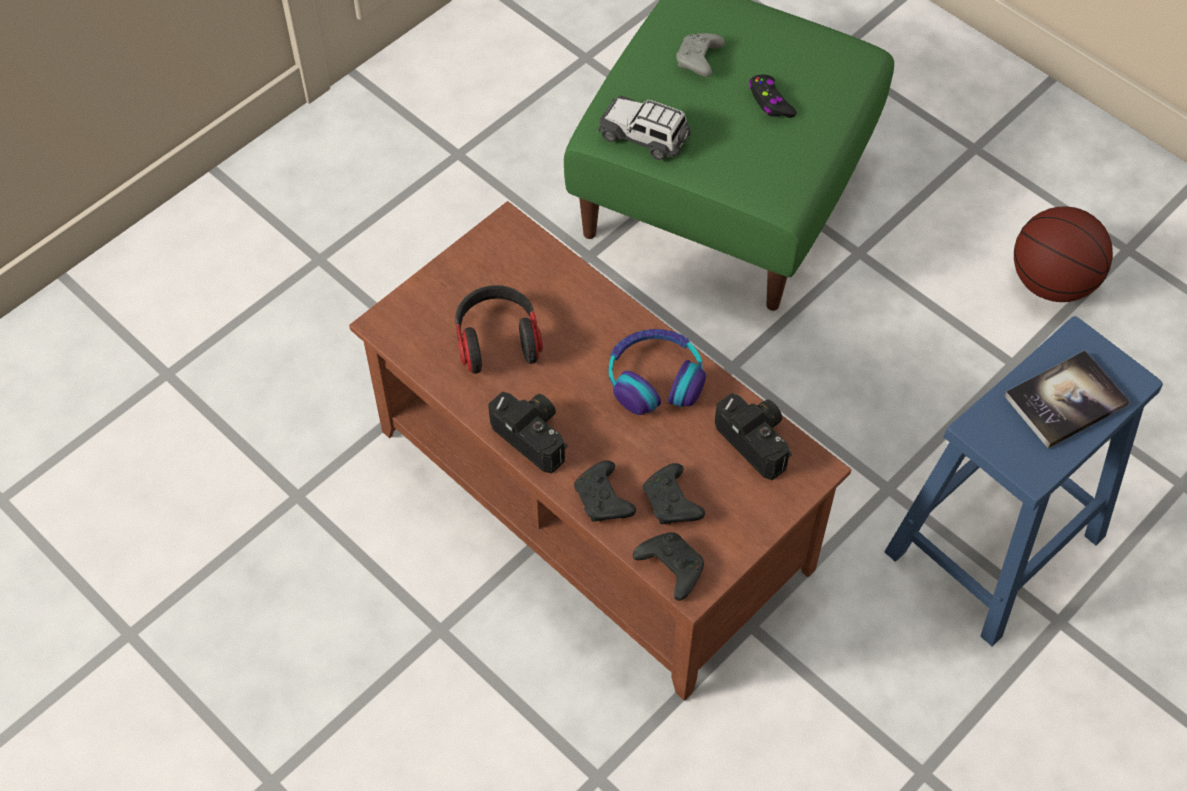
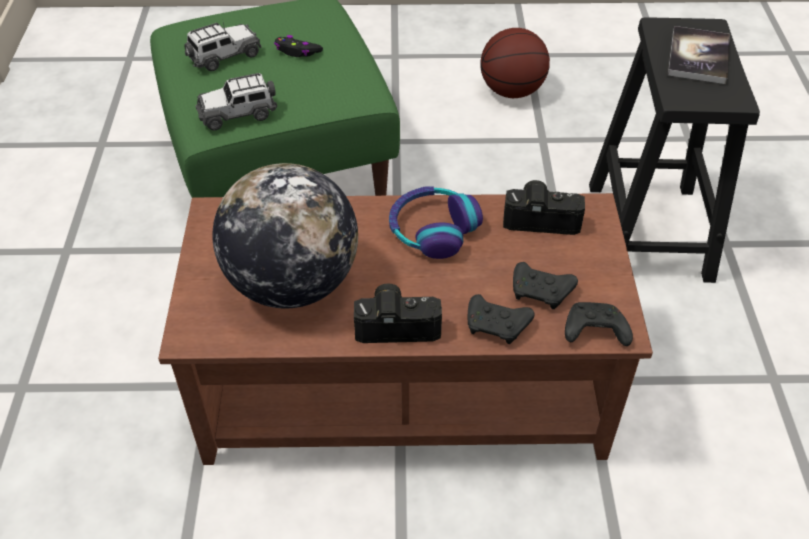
camera: 45 degrees left, 10 degrees down
(497, 339) = (292, 284): headphones -> globe
(699, 61) = (224, 56): grey game controller -> toy car
(992, 547) = (649, 233): blue stool -> black stool

